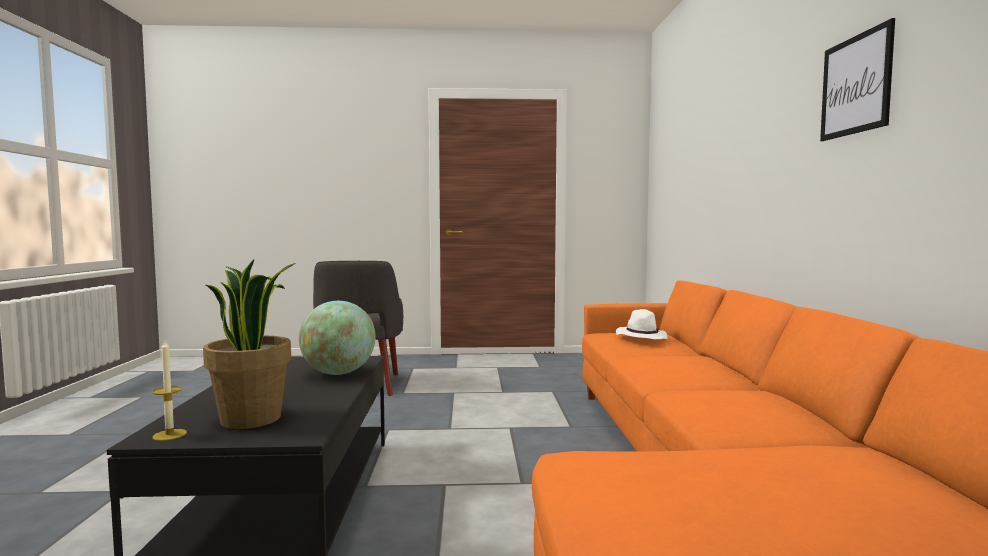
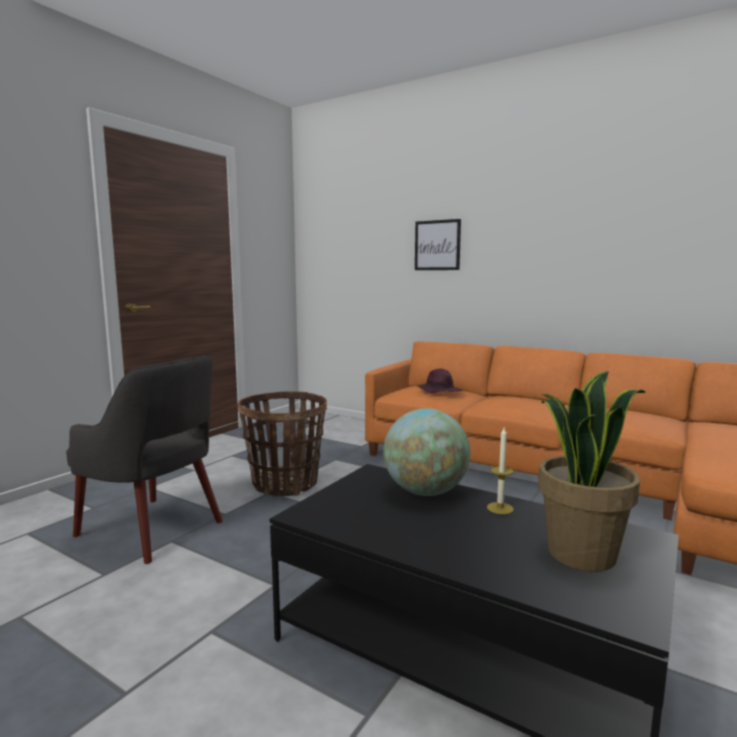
camera: 55 degrees left, 5 degrees up
(169, 435) = (623, 604): candle -> candle (500, 508)
(476, 392) = (285, 483): none -> basket
(641, 337) = (438, 391): white hat -> purple hat
(856, 85) = (600, 215): picture -> picture (437, 245)

